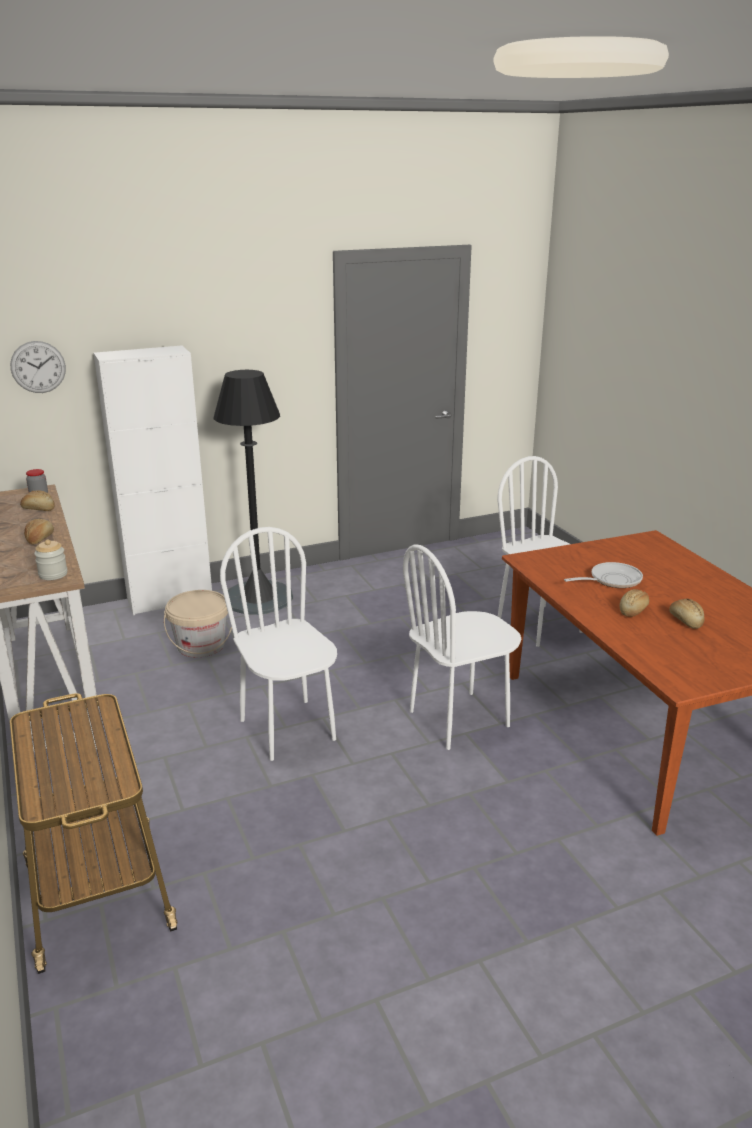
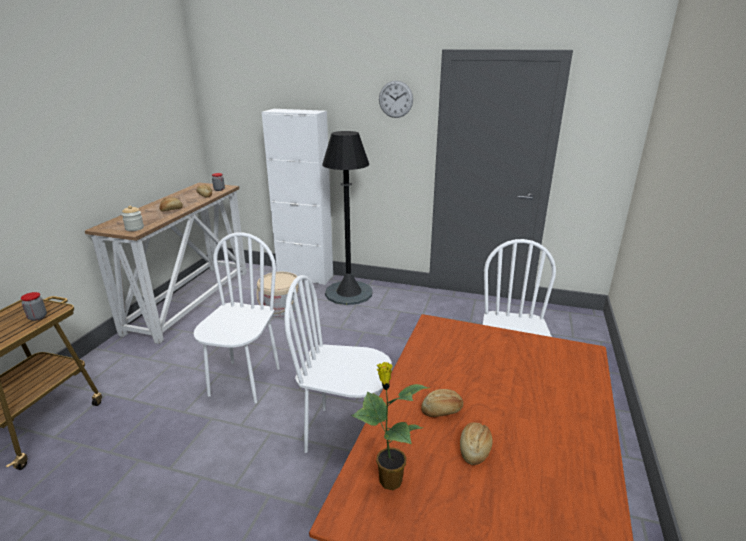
camera: 40 degrees right, 0 degrees up
(38, 367) = (245, 113): wall clock -> wall clock (395, 99)
(91, 722) = (37, 317): none -> jar
(611, 580) = (473, 373): frying pan -> none
(671, 658) = (389, 480): none -> potted plant

